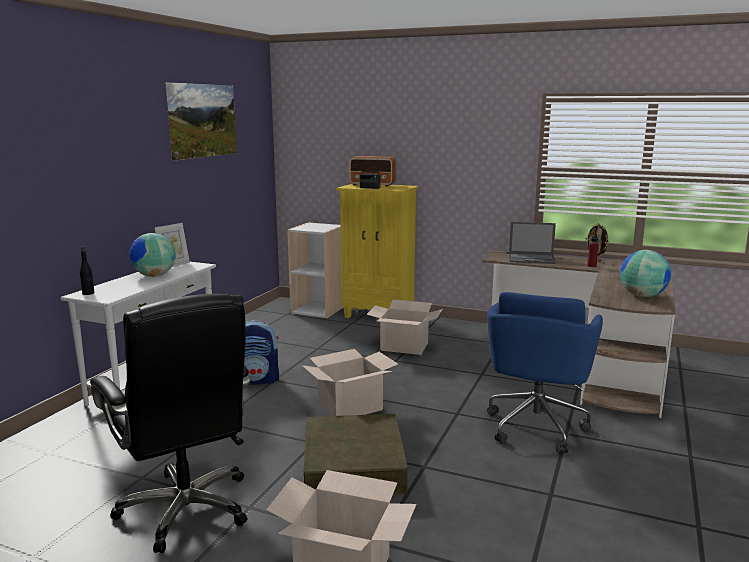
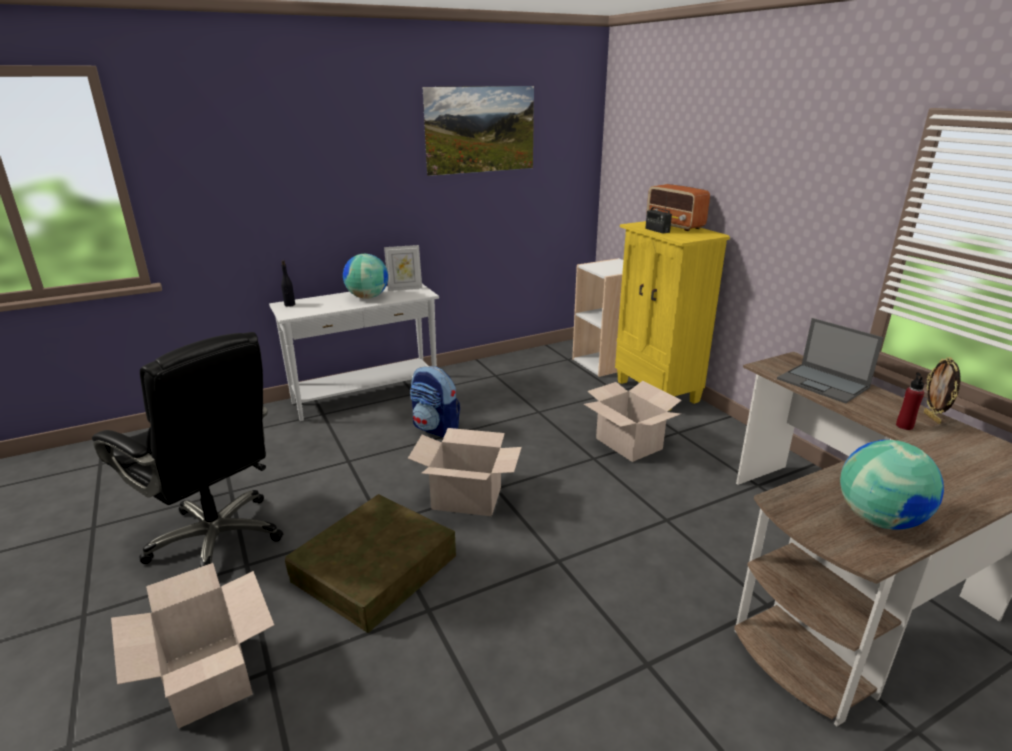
camera: 40 degrees right, 10 degrees up
(184, 506) = (214, 536): black office chair -> black office chair turned 60 degrees counterclockwise
(536, 425) = (625, 629): blue office chair -> none

